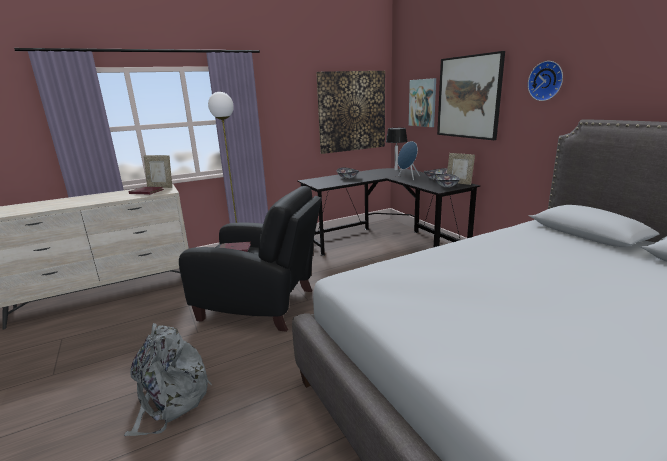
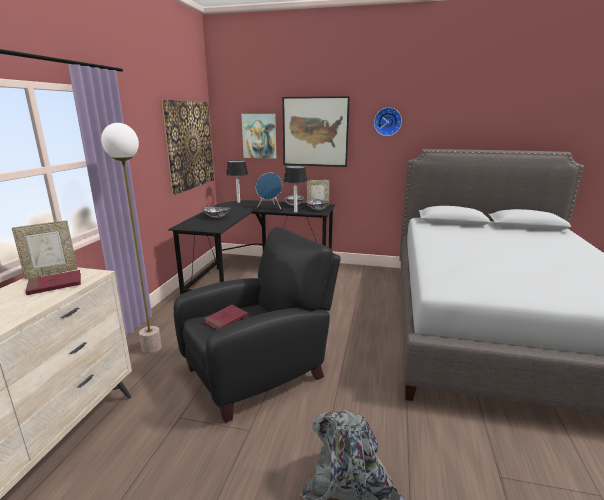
camera: 50 degrees left, 0 degrees up
(418, 185) = (295, 212): none -> table lamp

